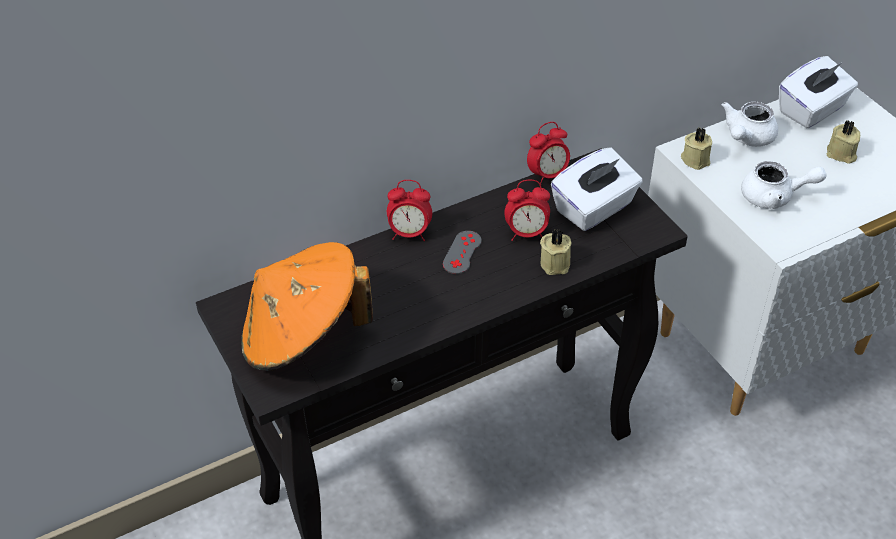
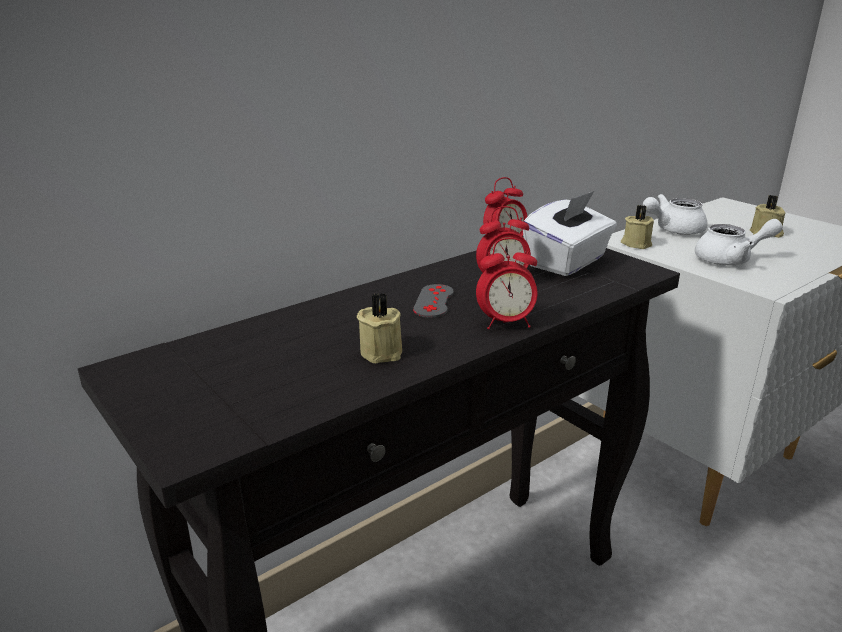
camera: 10 degrees left, 20 degrees down
(303, 336) = (236, 388): orange hat -> none
(409, 233) = (365, 292): alarm clock -> alarm clock (506, 323)
(556, 263) = (549, 301): beige candle -> beige candle (383, 351)
(746, 138) = (673, 230): white teapot -> white teapot turned 45 degrees clockwise
(812, 110) = (716, 213): white tissue box -> none

